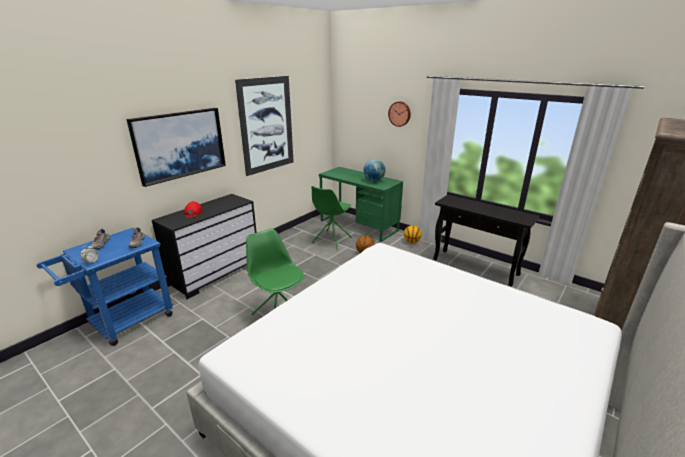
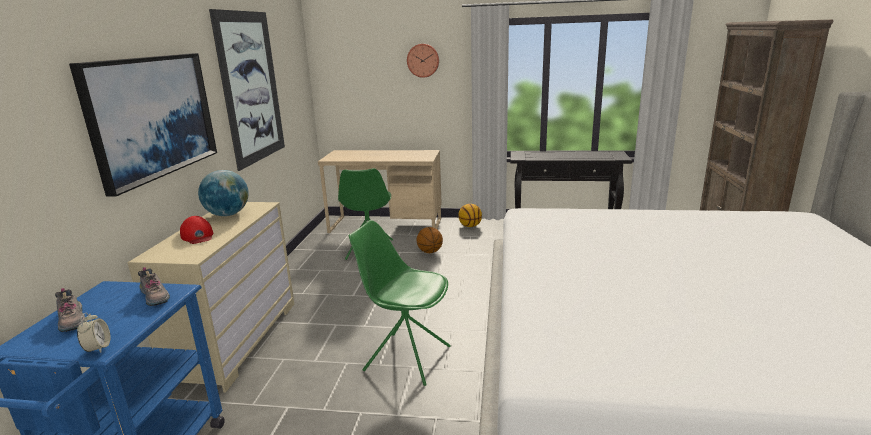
camera: 30 degrees left, 5 degrees down
(215, 273) = (236, 340): black dresser -> beige dresser
(358, 225) = (386, 225): green desk -> beige desk
(374, 180) = (404, 155): globe -> globe (228, 214)

